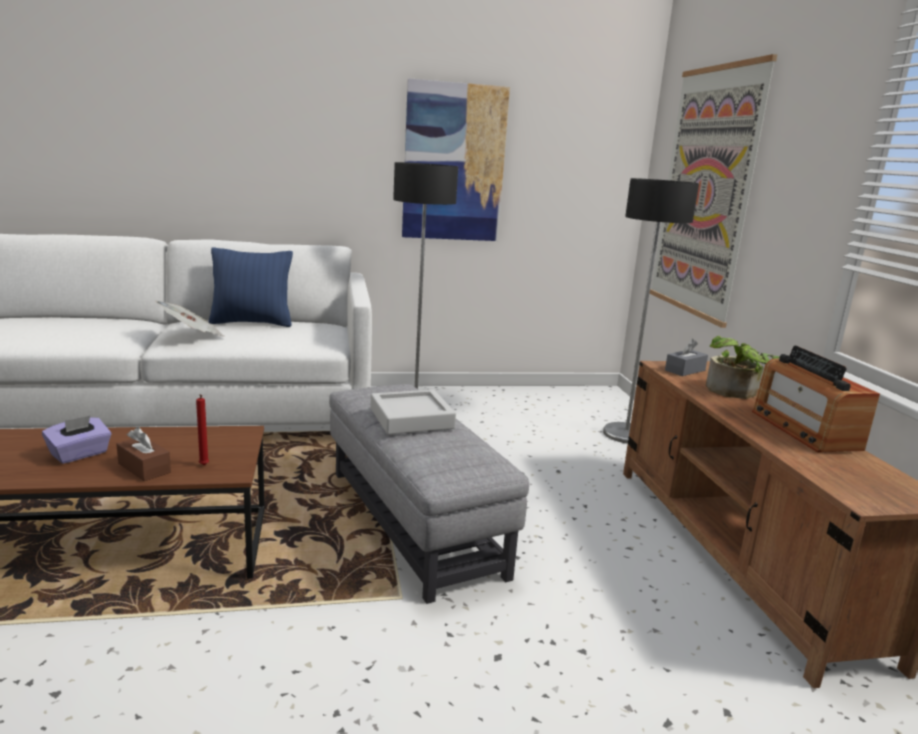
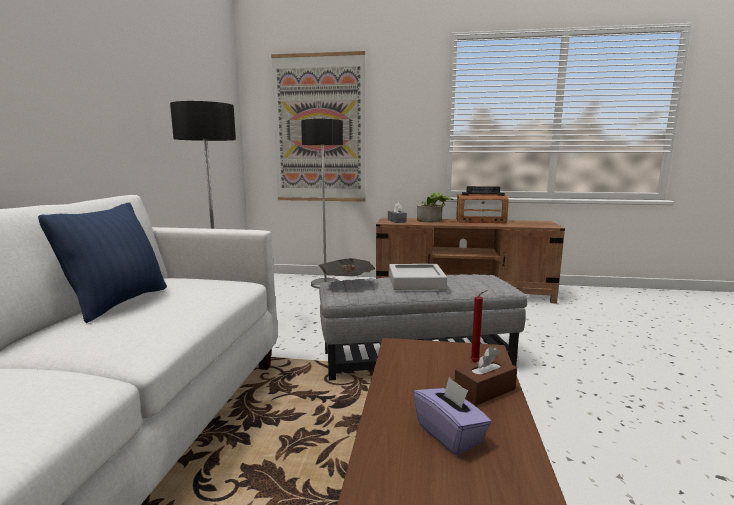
camera: 70 degrees left, 5 degrees down
(192, 335) = (137, 331): newspaper -> newspaper (347, 283)
(454, 163) = (158, 109): picture -> none

